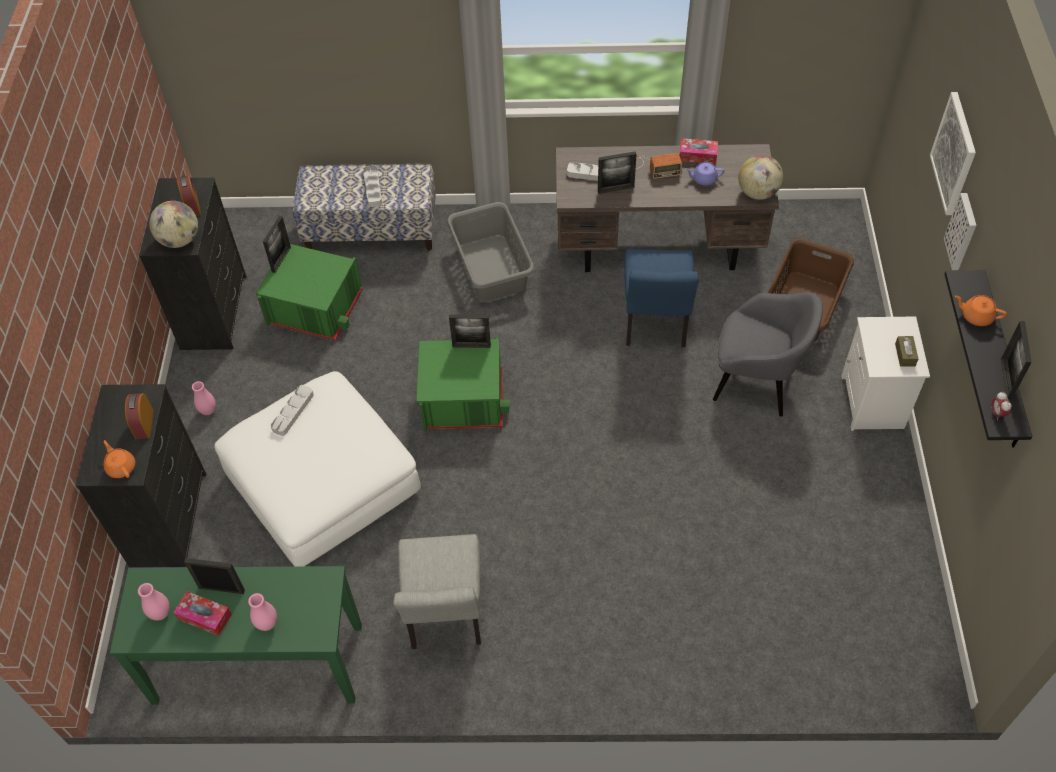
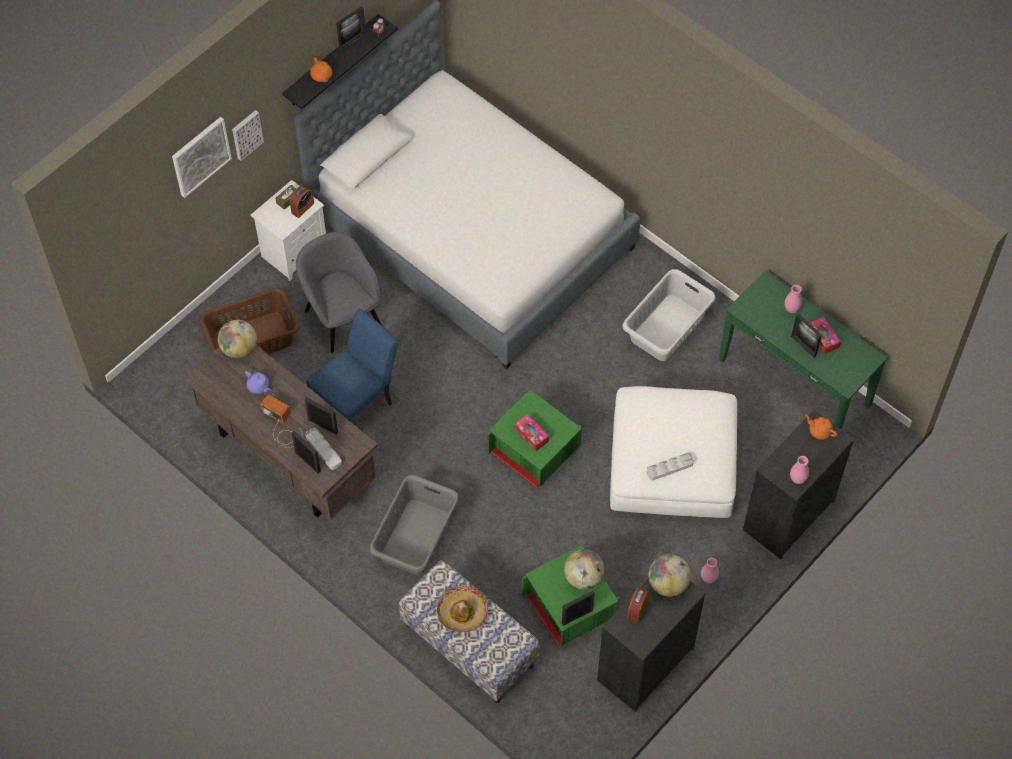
camera: 140 degrees left, 5 degrees up
(121, 467) = (819, 431): orange teapot -> orange teapot turned 120 degrees clockwise
(144, 424) = (787, 450): alarm clock -> alarm clock (302, 208)
(160, 613) = (846, 357): pink vase -> pink vase (797, 479)
(301, 288) = (583, 577): none -> globe
(373, 188) = (462, 612): grey tray -> hat
(445, 617) = (667, 328): grey chair -> grey laundry basket
(471, 346) = (511, 438): picture frame -> picture frame (308, 462)
(697, 155) = (239, 408): tissue box -> tissue box (531, 435)
(746, 558) = (471, 232): none -> bed

